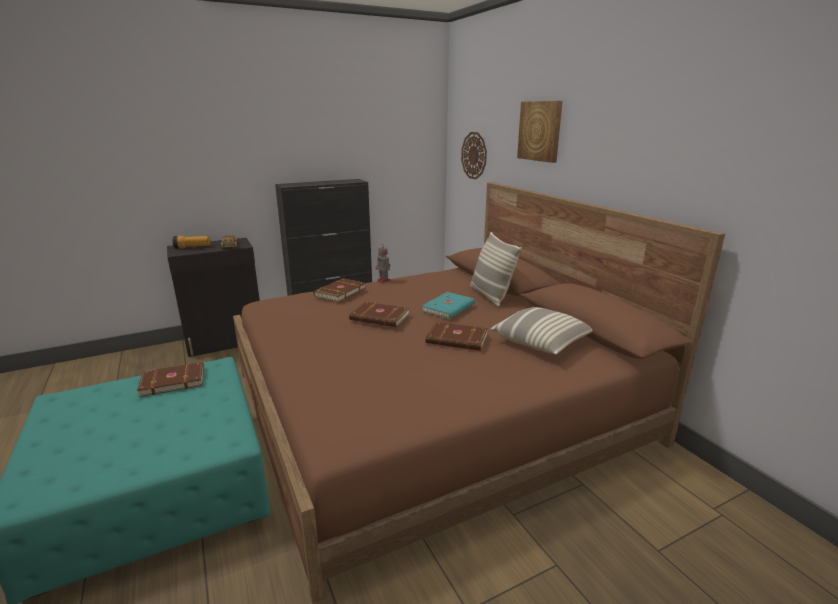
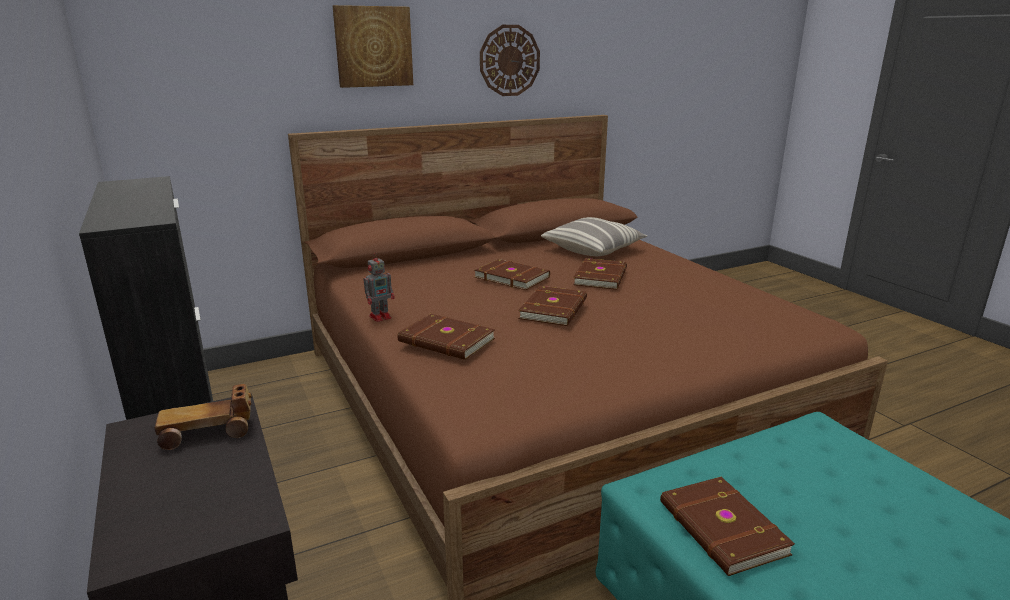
camera: 90 degrees left, 0 degrees up
(192, 247) = (182, 503): flashlight -> none
(449, 308) = (512, 277): turquoise book -> brown book
(474, 155) = (209, 98): wall clock -> wall clock (509, 60)
(490, 296) = (465, 260): pillow -> none

